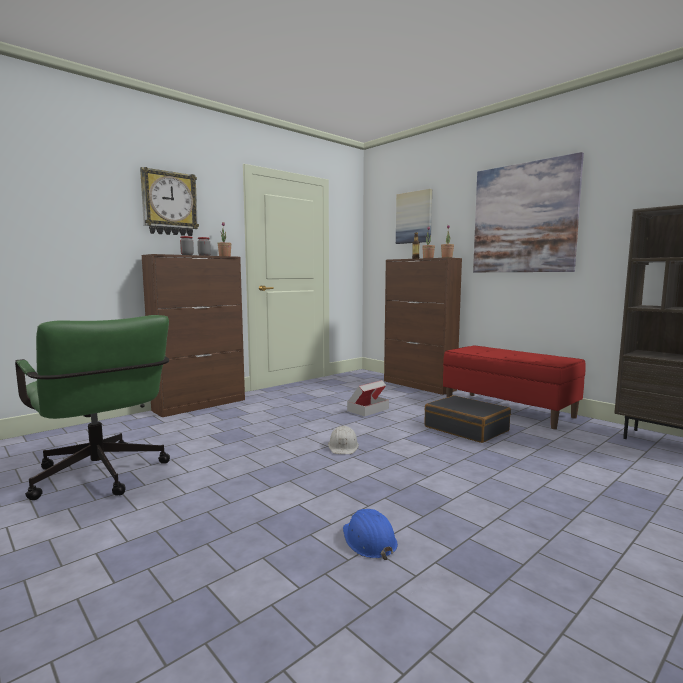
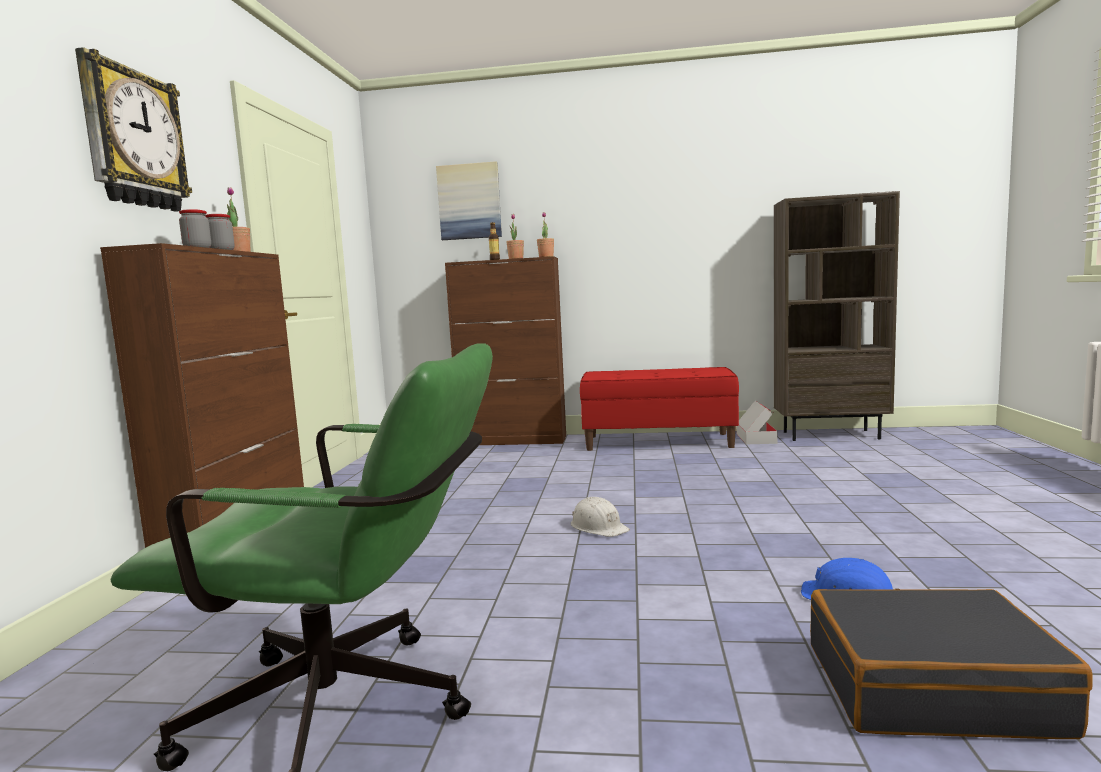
camera: 40 degrees left, 0 degrees up
(368, 410) = (522, 481): cardboard box -> cardboard box (756, 438)
(466, 429) = (668, 469): black suitcase -> black suitcase (930, 687)
(523, 218) = (636, 207): picture -> none

